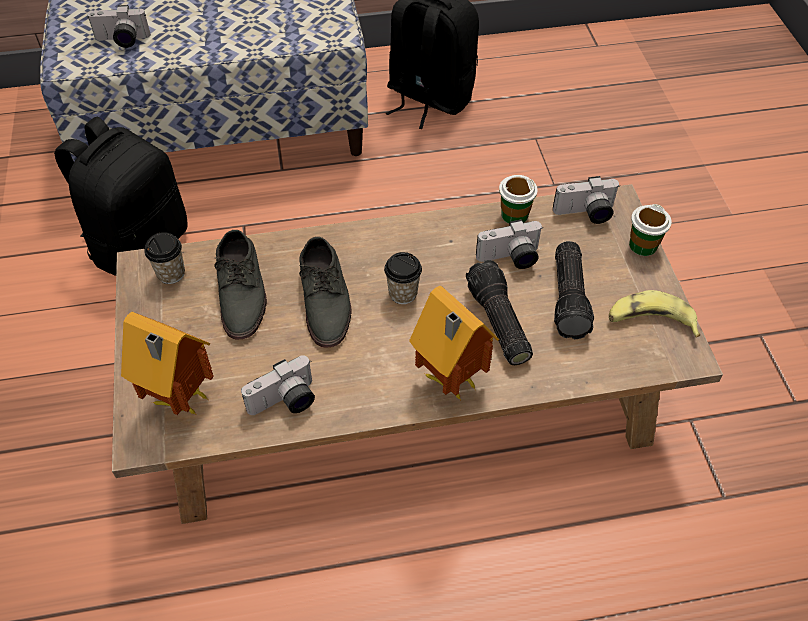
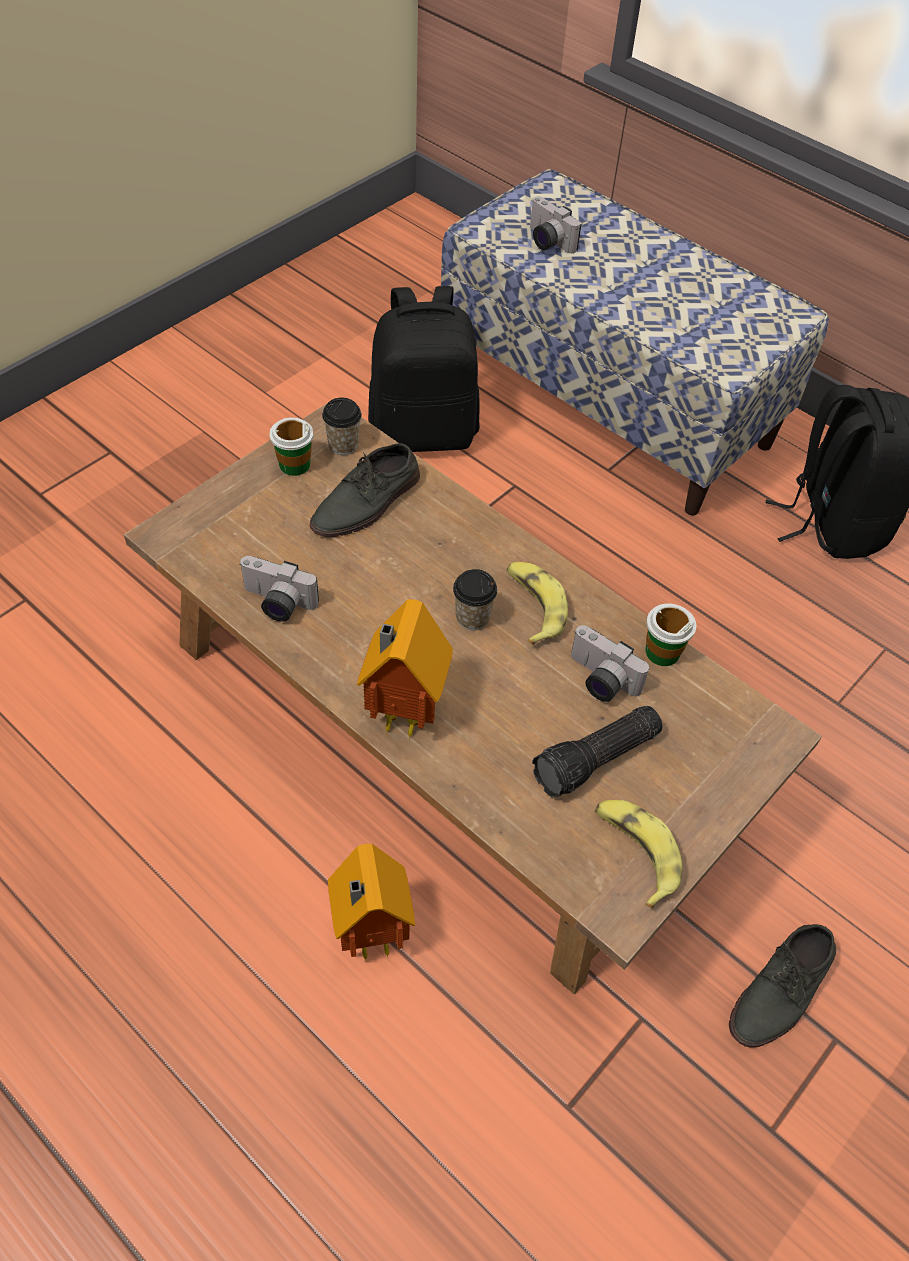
camera: 50 degrees right, 0 degrees up
(180, 401) = (220, 533): toy house -> toy house (368, 935)
(326, 299) = (412, 565): grey shoe -> grey shoe (781, 990)
(422, 255) = (533, 606): none -> banana
(496, 322) = (506, 712): flashlight -> none
(585, 214) = (729, 714): camera -> none
(643, 245) = (738, 792): cup -> cup (294, 464)

